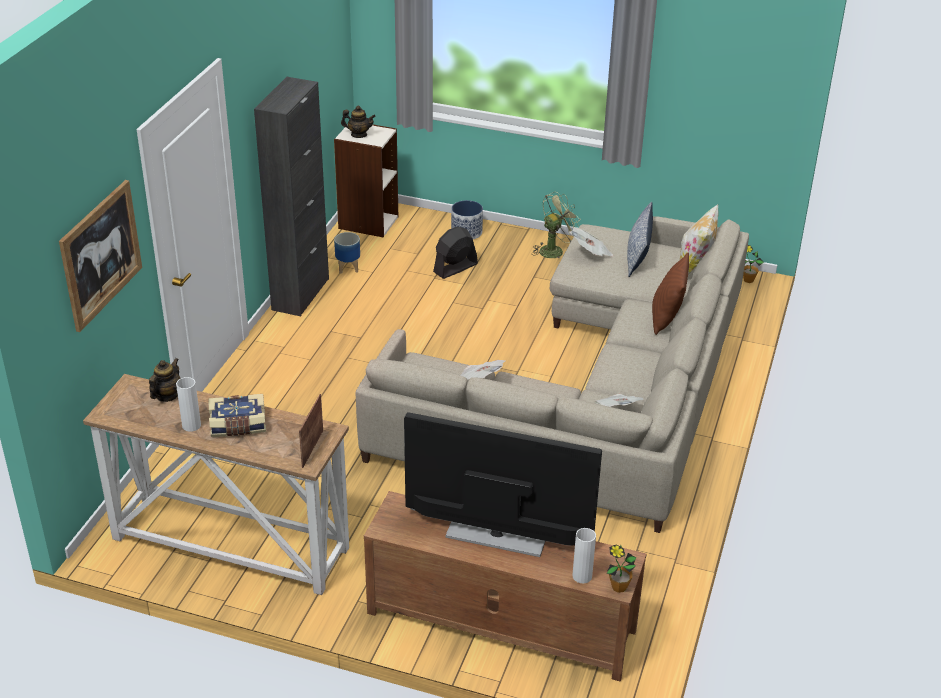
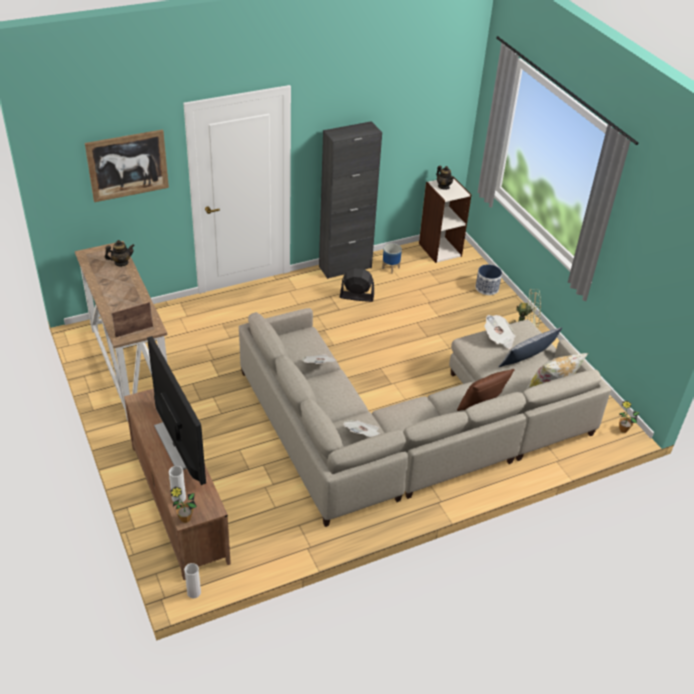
camera: 45 degrees right, 5 degrees up
(191, 425) = (107, 284): white vase -> white vase (194, 592)
(238, 425) = (125, 297): book -> none
(455, 268) = (448, 304): black fan -> black fan (356, 296)

